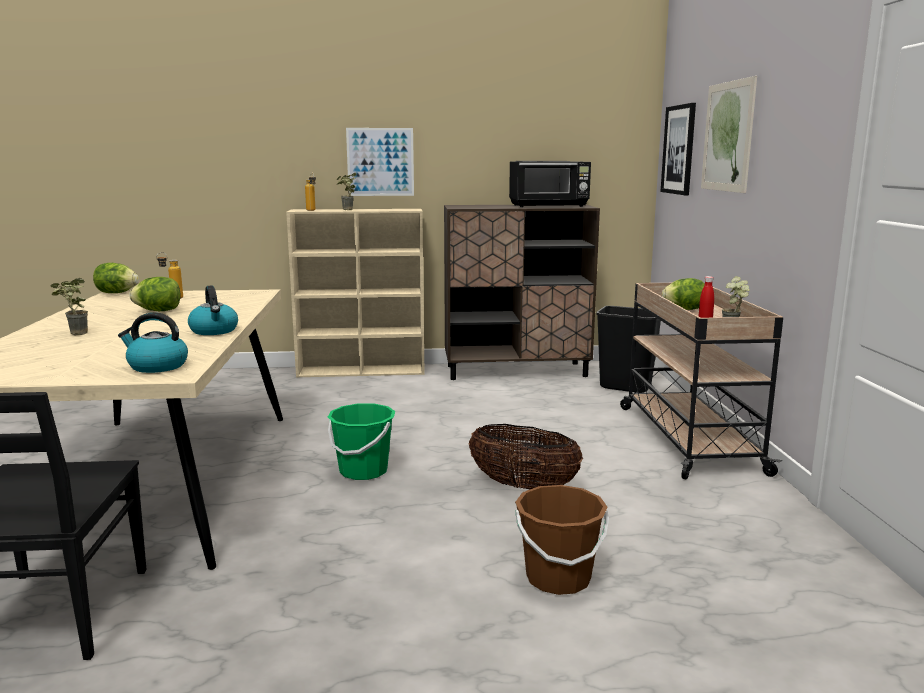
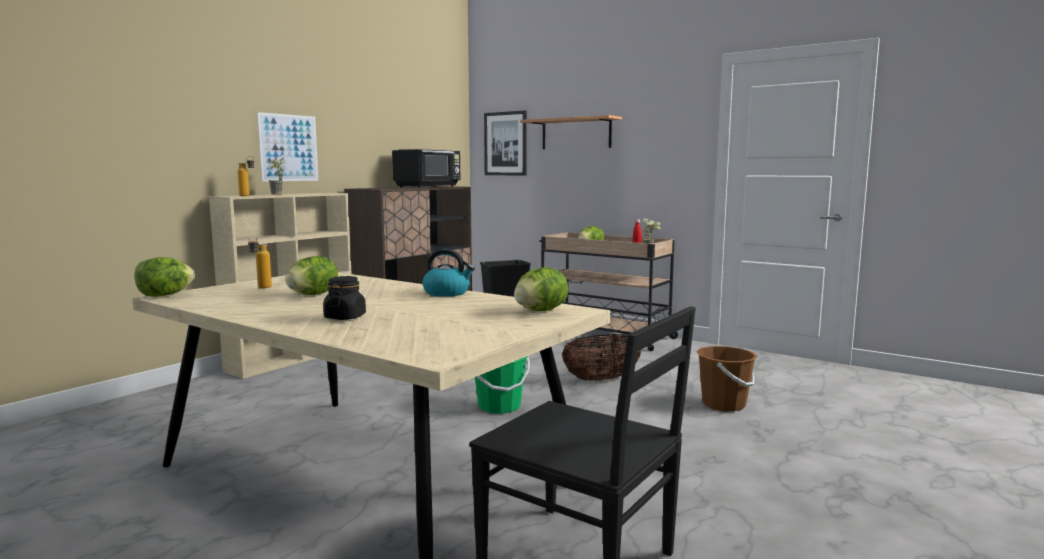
camera: 50 degrees left, 5 degrees down
(74, 334) = (345, 317): potted plant -> black jar
(157, 366) = (540, 311): kettle -> lettuce
(727, 136) = (576, 133): picture -> shelf

